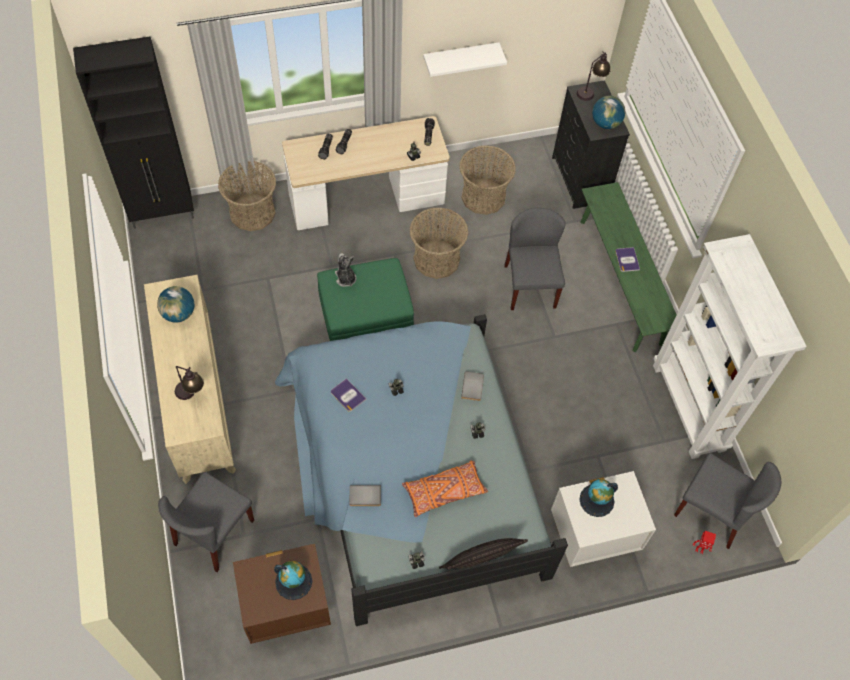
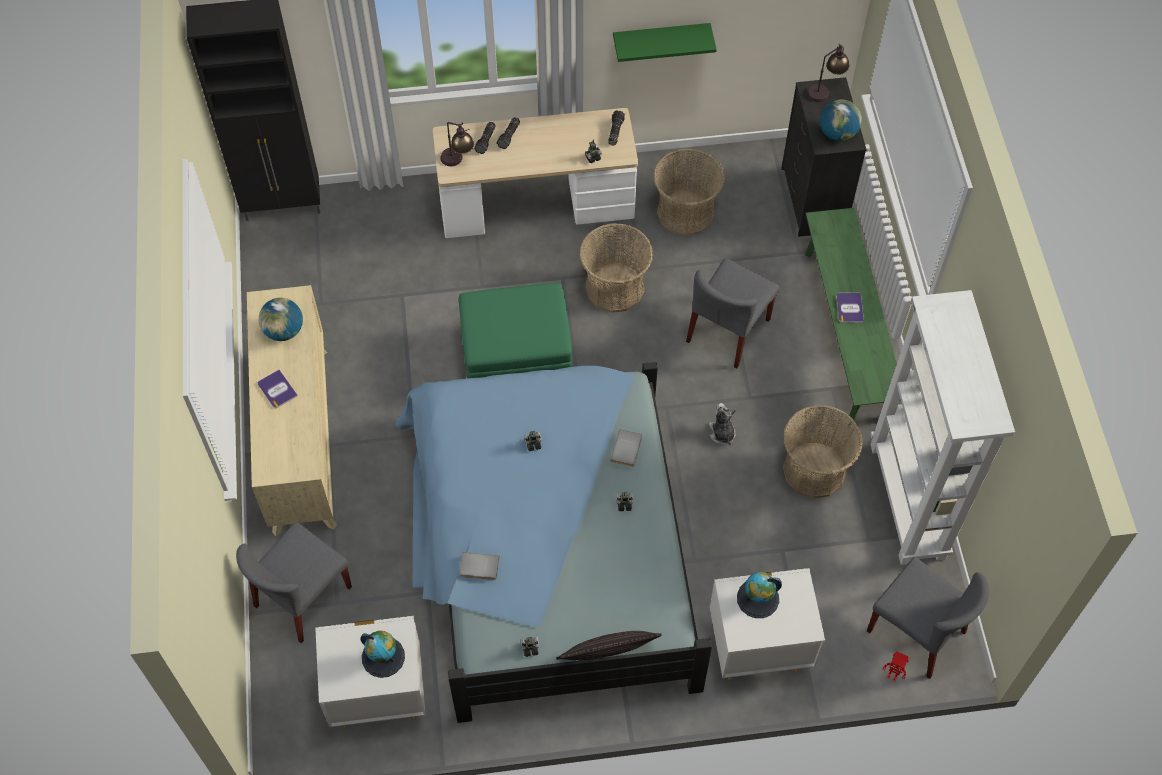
camera: 10 degrees right, 0 degrees up
(191, 394) = (288, 428): table lamp -> table lamp (458, 162)
(252, 212) = (392, 211): basket -> basket (814, 470)
(287, 610) = (379, 696): brown nightstand -> white nightstand
(345, 278) = (492, 303): plush toy -> plush toy (722, 433)
(347, 395) = (474, 446): book -> book (277, 389)
(444, 491) = (575, 570): orange pillow -> none
(460, 57) = (661, 38): white shelf -> green shelf
(529, 286) = (728, 331): grey chair -> grey chair turned 150 degrees counterclockwise

